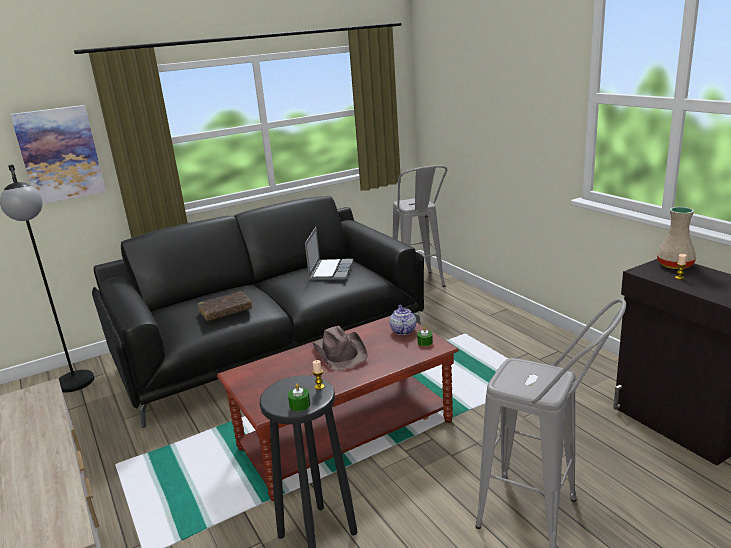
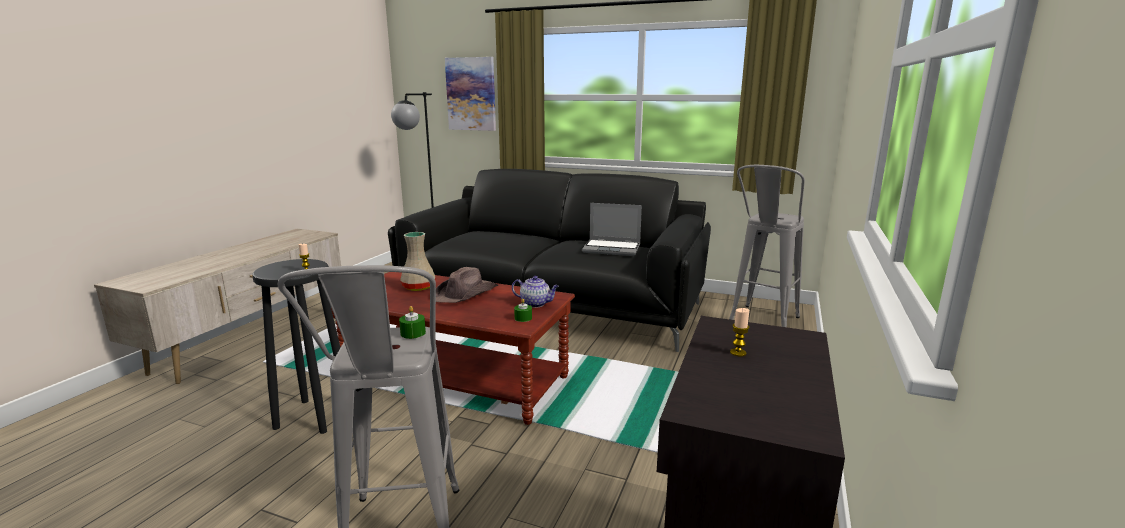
camera: 50 degrees right, 5 degrees down
(225, 311) = (488, 243): brown book -> none
(299, 405) = (272, 272): green candle -> green candle (413, 333)
(331, 271) = (612, 249): laptop -> laptop turned 45 degrees clockwise
(402, 330) = (536, 304): teapot -> teapot turned 60 degrees clockwise
(674, 265) = (790, 343): beige vase -> beige vase (419, 287)

